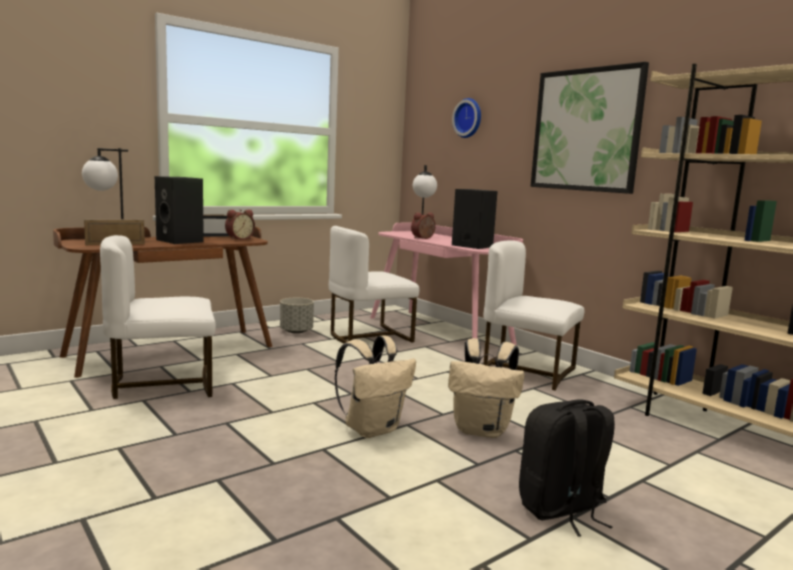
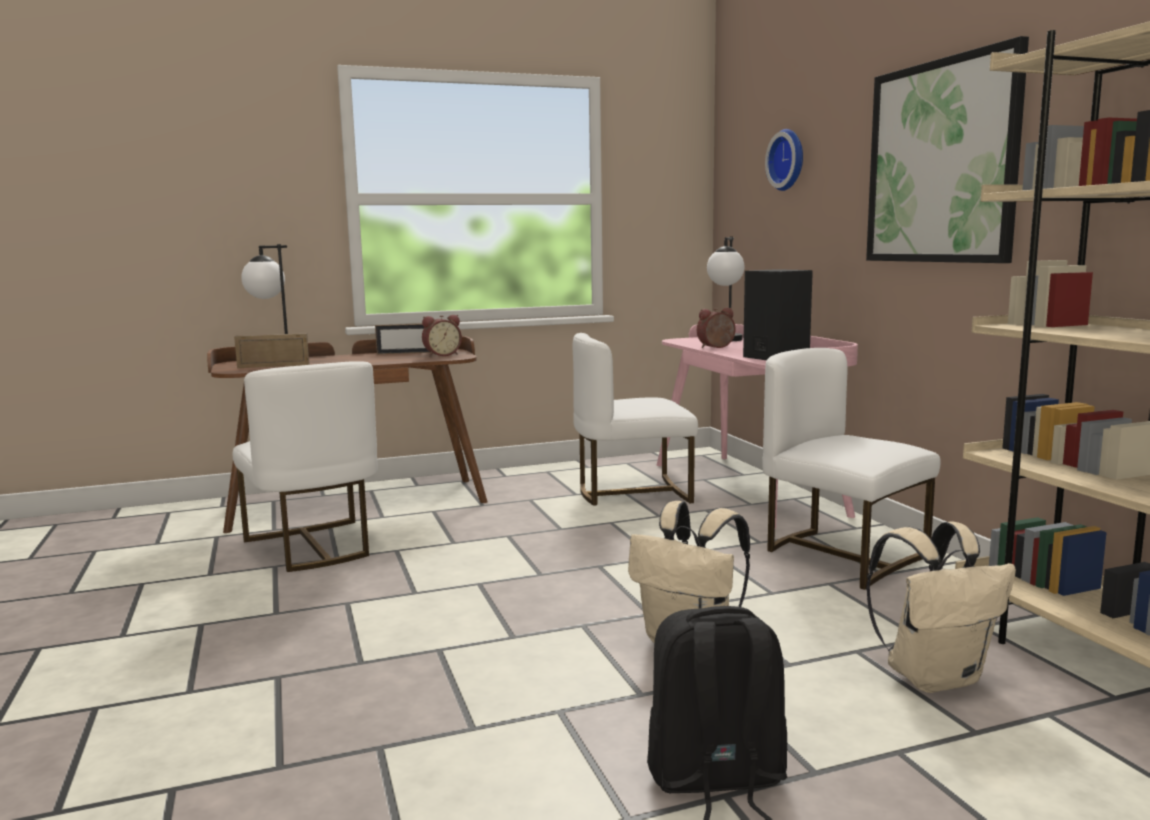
camera: 20 degrees right, 0 degrees up
(163, 384) = (313, 547): white chair -> white chair turned 120 degrees counterclockwise
(181, 241) = (361, 360): black speaker -> none
(296, 331) = (536, 482): grey planter -> none
(372, 429) = (528, 627): beige backpack -> beige backpack (934, 677)

